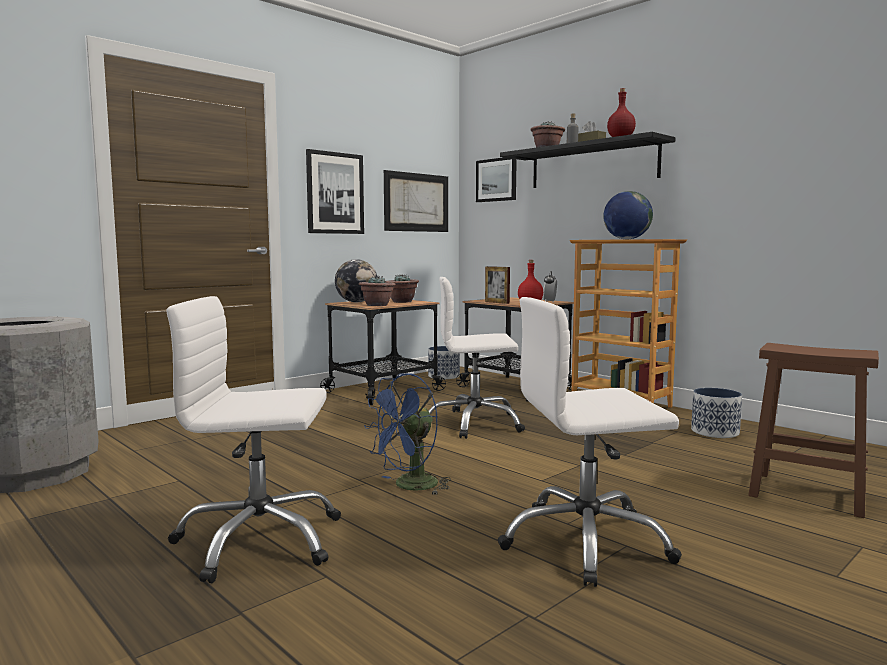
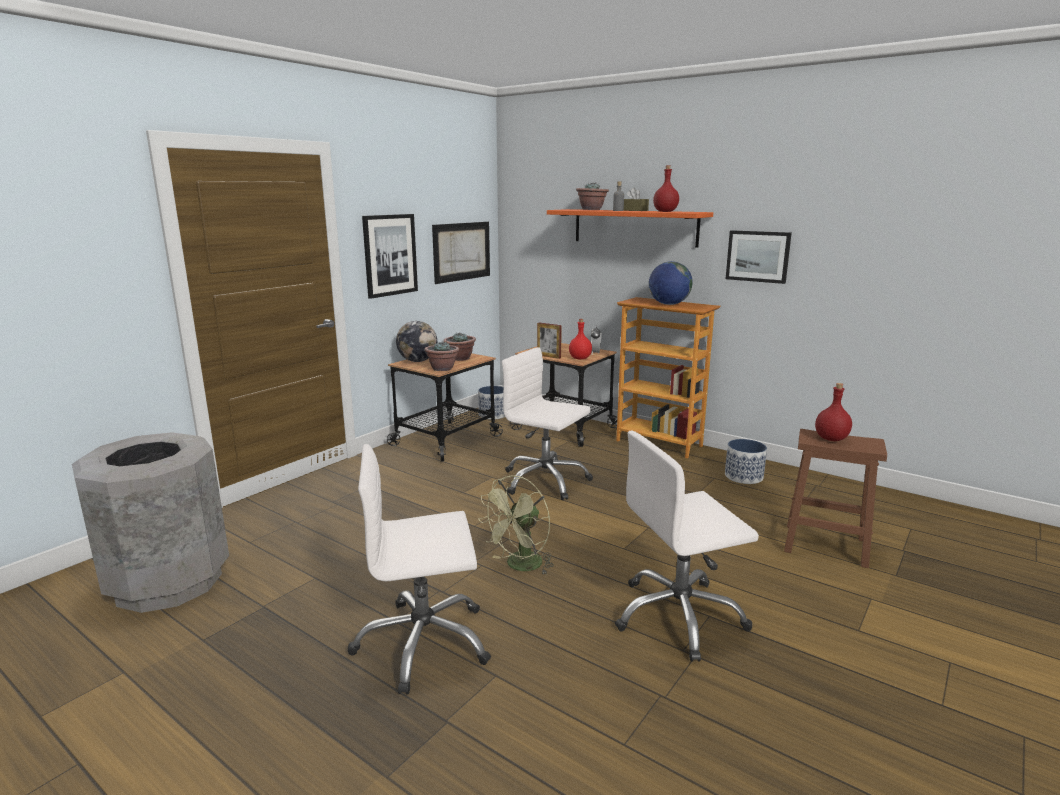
camera: 10 degrees left, 10 degrees up
(409, 486) = (520, 566): blue fan -> green fan
(474, 424) = (545, 481): white office chair -> white office chair turned 45 degrees clockwise
(496, 180) = (538, 228): picture -> picture (758, 256)
(592, 165) = (634, 227): black shelf -> orange shelf
(805, 348) = (831, 439): none -> red bottle

